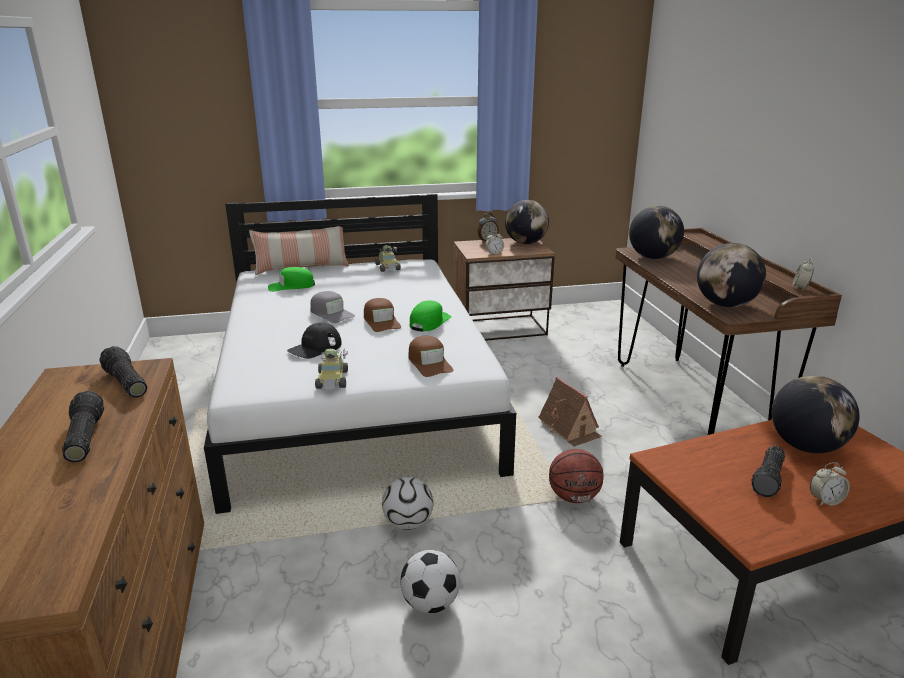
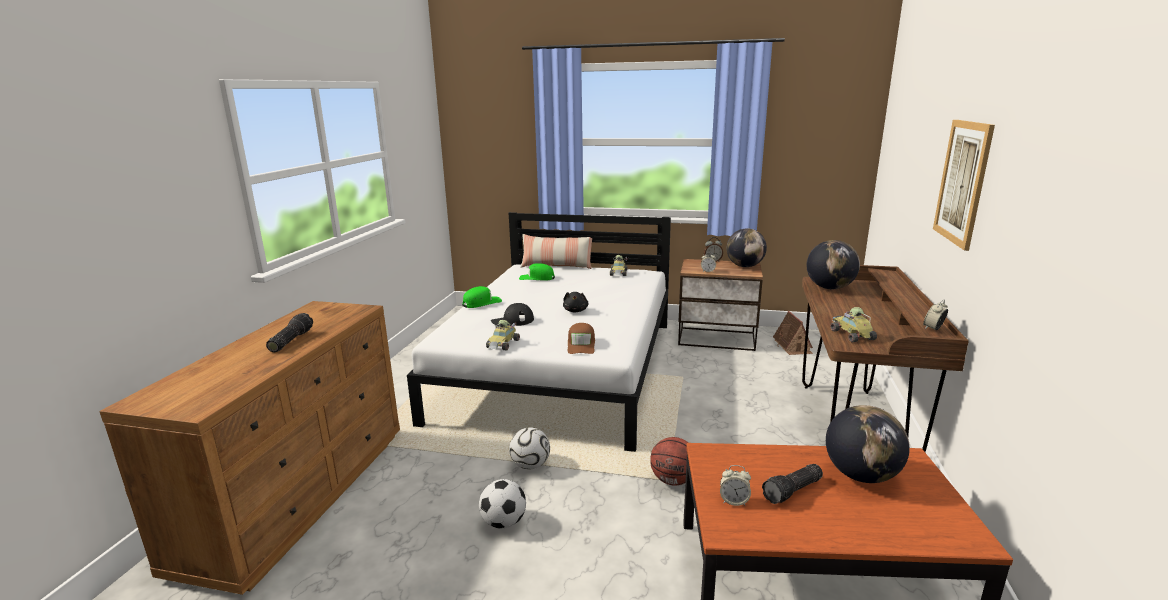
camera: 25 degrees right, 5 degrees down
(125, 383) = (342, 315): flashlight -> none
(331, 313) = (545, 300): grey cap -> none
(381, 321) = (575, 310): brown cap -> black plush toy
(429, 322) = (611, 316): green cap -> green cap (481, 303)
(570, 428) = (713, 428): toy house -> toy house (792, 346)
(725, 305) = (850, 334): globe -> toy car
(805, 137) = (962, 182): none -> picture
(825, 500) = (830, 521): alarm clock -> alarm clock (734, 501)

